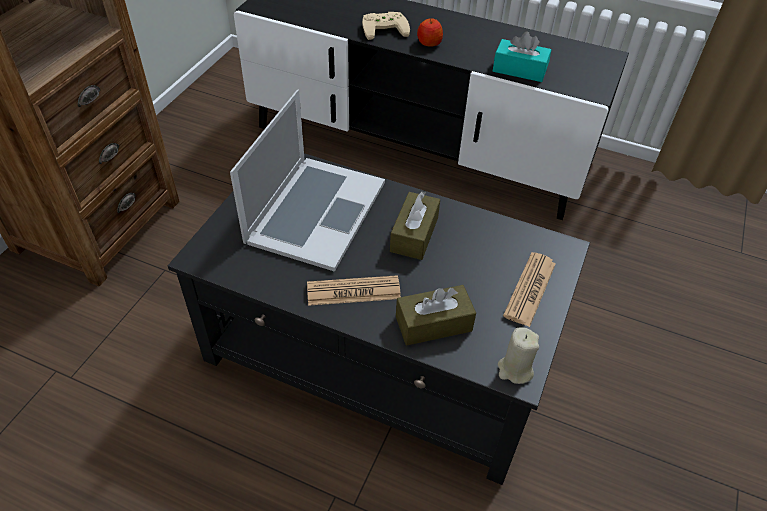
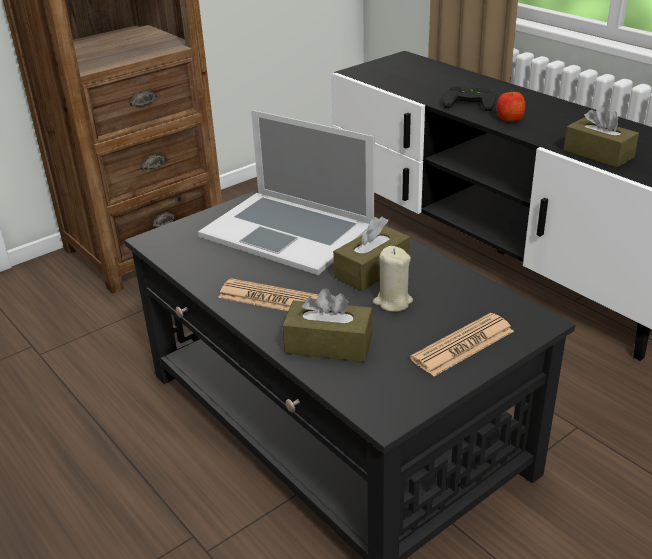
camera: 30 degrees right, 15 degrees down
(315, 211) = (288, 231): laptop -> laptop turned 75 degrees clockwise
(384, 28) = (470, 102): beige game controller -> black game controller
(515, 370) = (384, 407): beige candle -> beige candle (392, 302)
(519, 70) = (598, 154): turquoise tissue box -> brown tissue box

